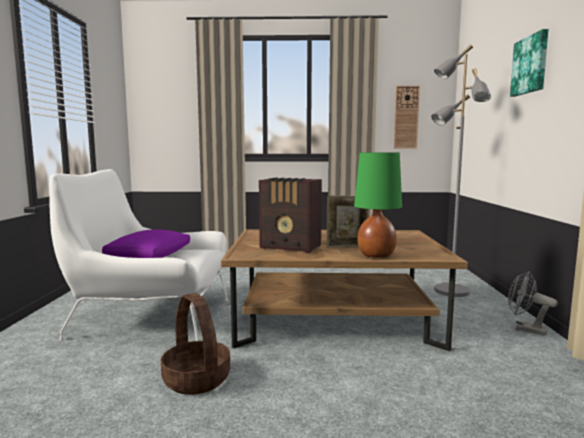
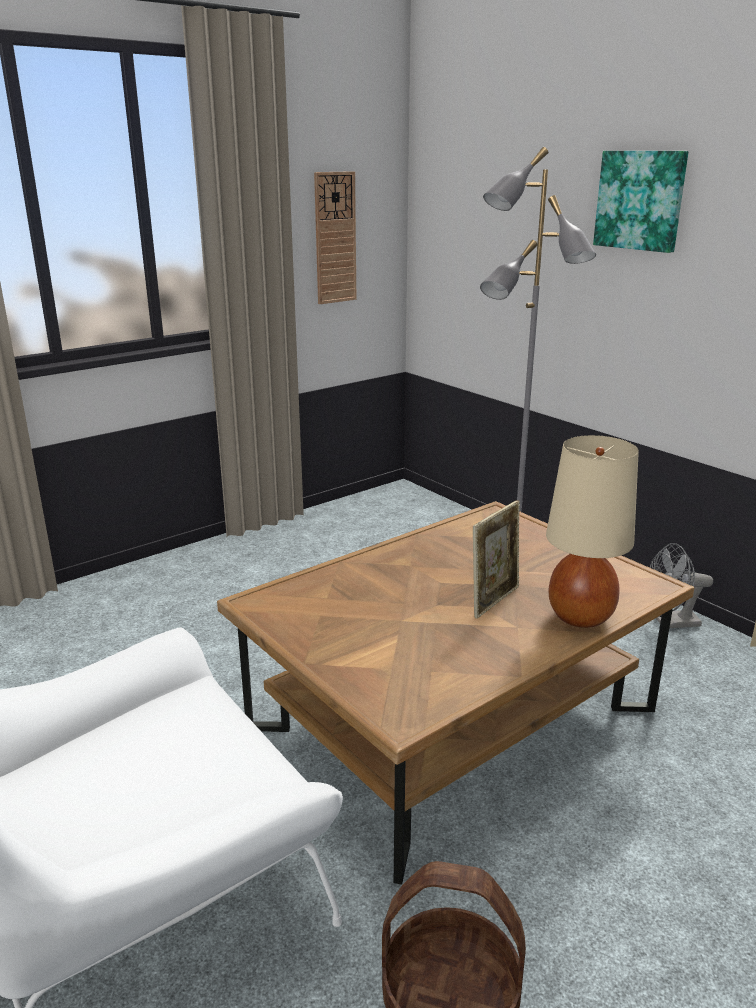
camera: 40 degrees left, 15 degrees up
(149, 256) = (112, 781): purple pillow -> none
(291, 247) = (422, 642): radio -> none
(376, 255) = (581, 616): green table lamp -> beige table lamp

